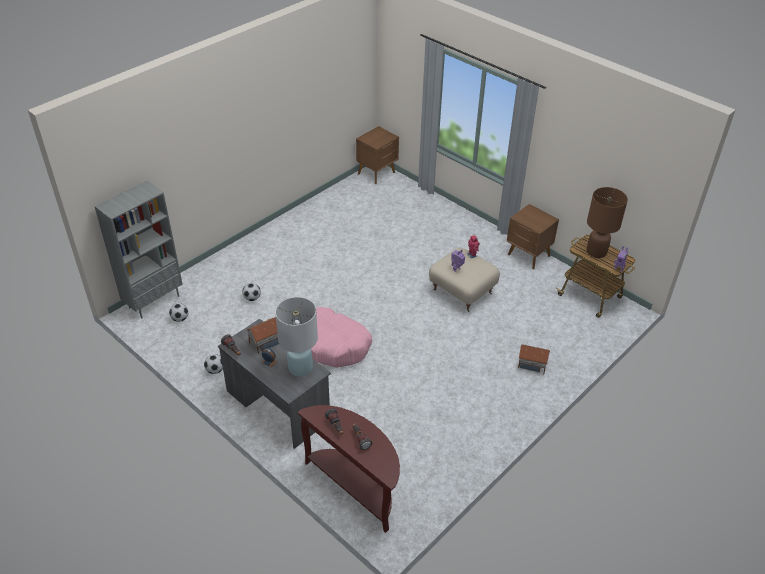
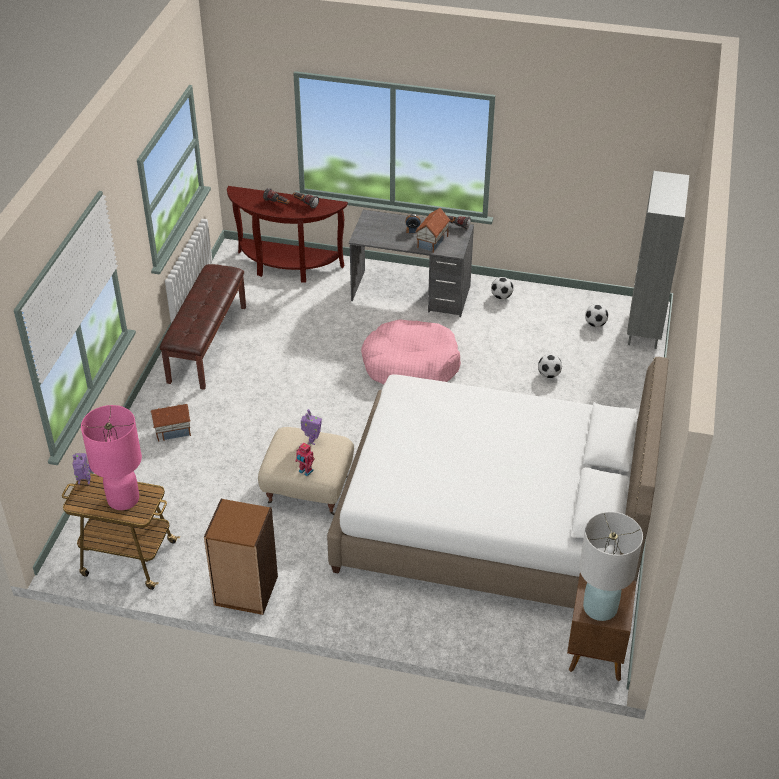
camera: 150 degrees right, 0 degrees up
(300, 368) = (379, 235): white table lamp -> white table lamp (600, 607)
(371, 236) = (493, 521): none -> white bed
(471, 432) = (207, 343): none -> brown bench
(528, 256) = (245, 591): brown nightstand -> brown bookcase
(596, 251) = (123, 499): brown table lamp -> pink table lamp

